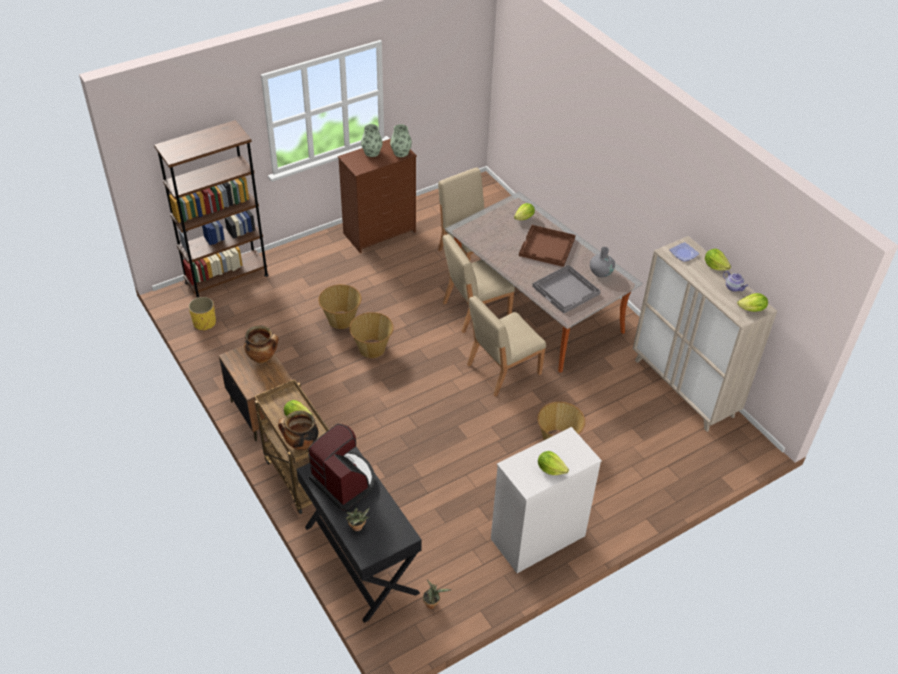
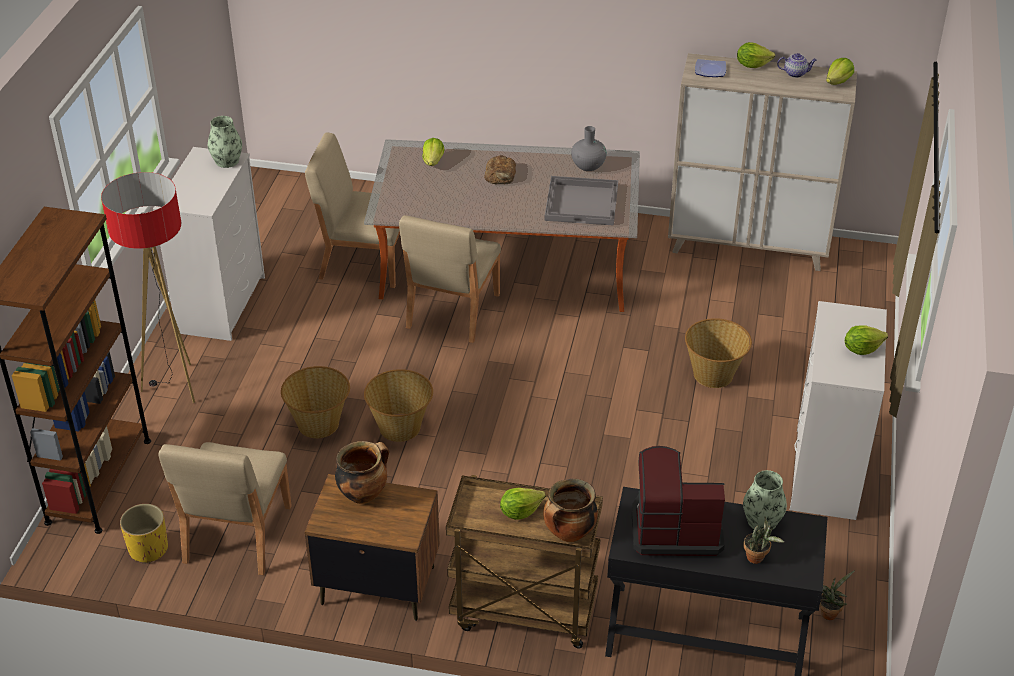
camera: 45 degrees left, 5 degrees down
(309, 257) = (174, 386): none -> floor lamp
(372, 152) = (191, 180): vase -> vase (762, 521)
(380, 232) = (221, 304): brown dresser -> white dresser
(502, 369) = (566, 348): beige chair -> beige chair (236, 535)
(547, 247) = (501, 175): brown tray -> bread

